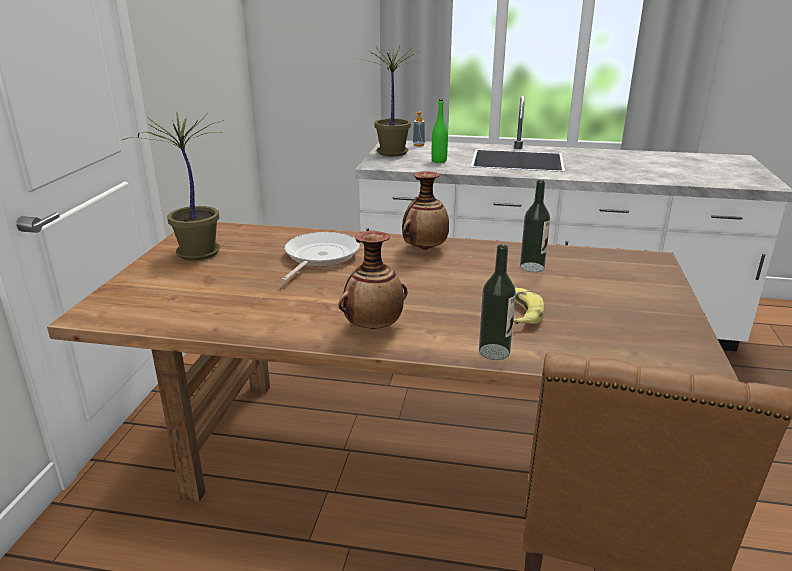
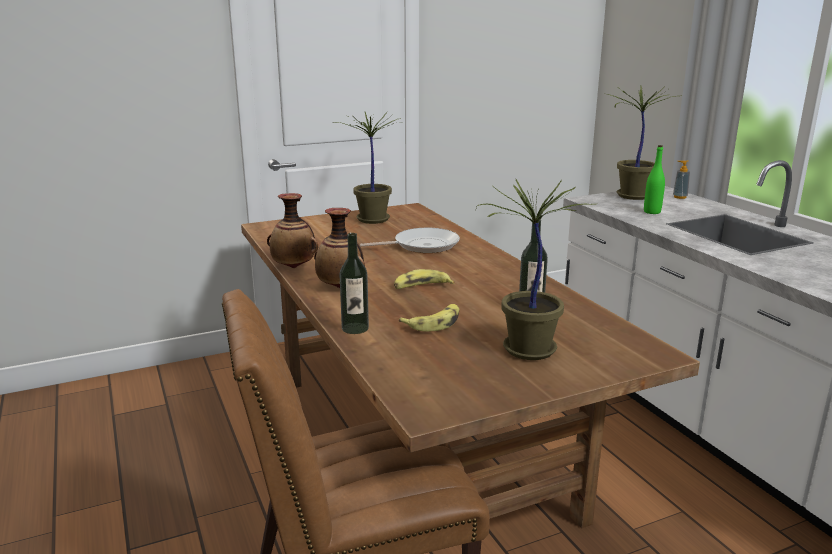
camera: 55 degrees right, 5 degrees down
(424, 248) = (496, 268): vase -> vase (294, 267)
(428, 291) = (421, 287): none -> banana
(611, 295) = (527, 350): none -> potted plant

